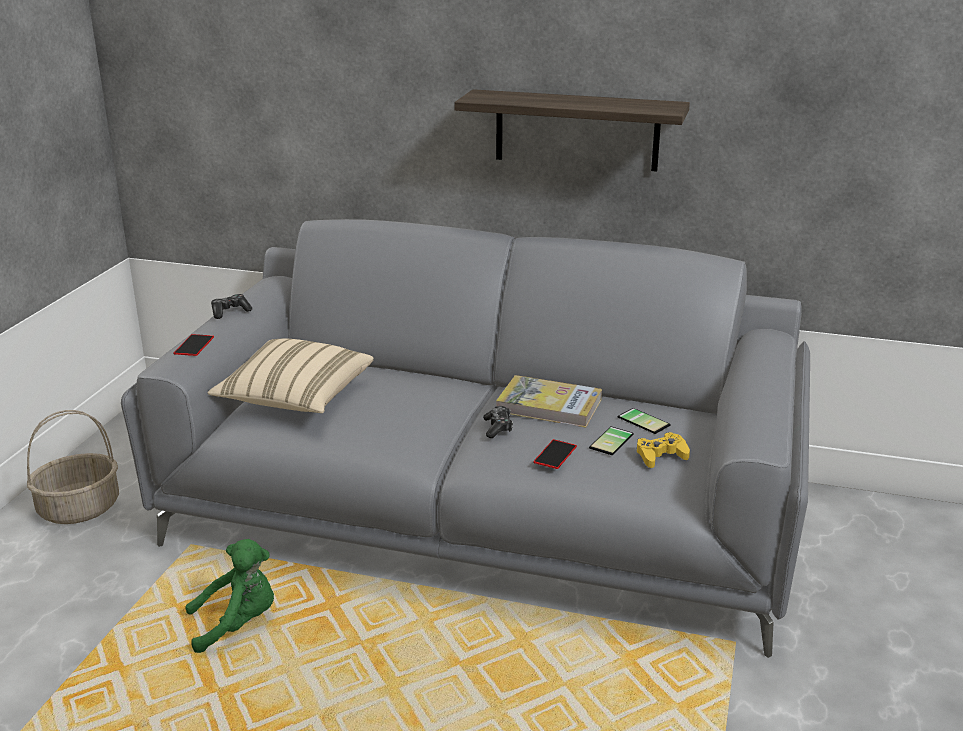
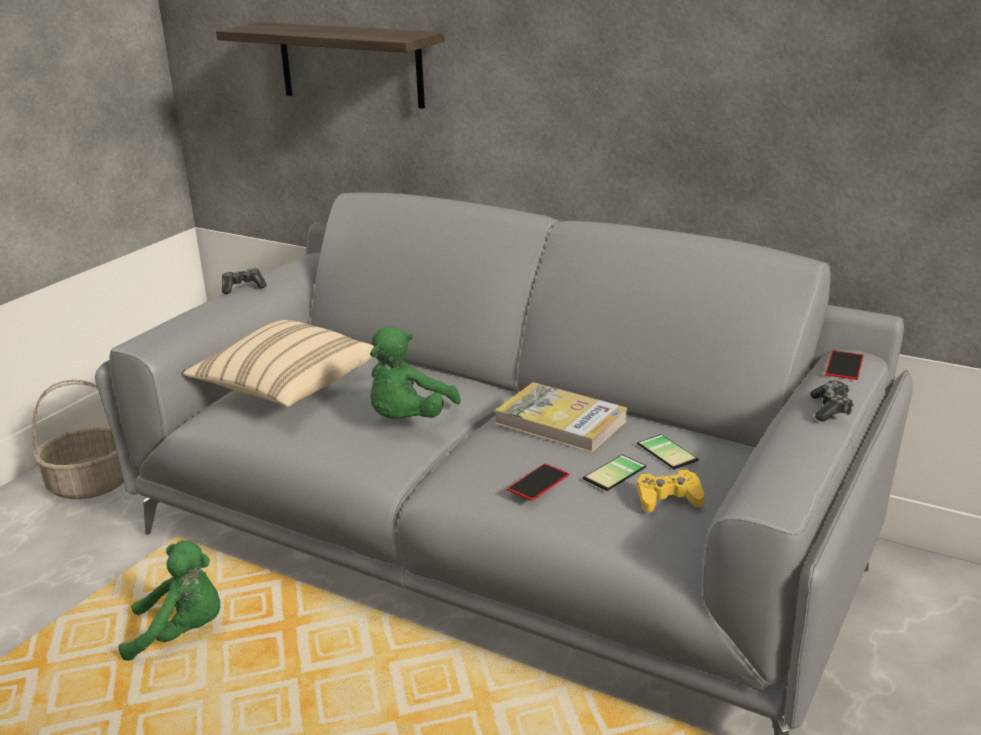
camera: 15 degrees right, 0 degrees up
(194, 345) = (182, 320): phone -> phone (844, 365)
(420, 415) = (408, 420): none -> green plush toy
(498, 428) = (488, 443): game controller -> game controller (831, 409)
(576, 130) = (636, 95): shelf -> shelf (350, 64)

